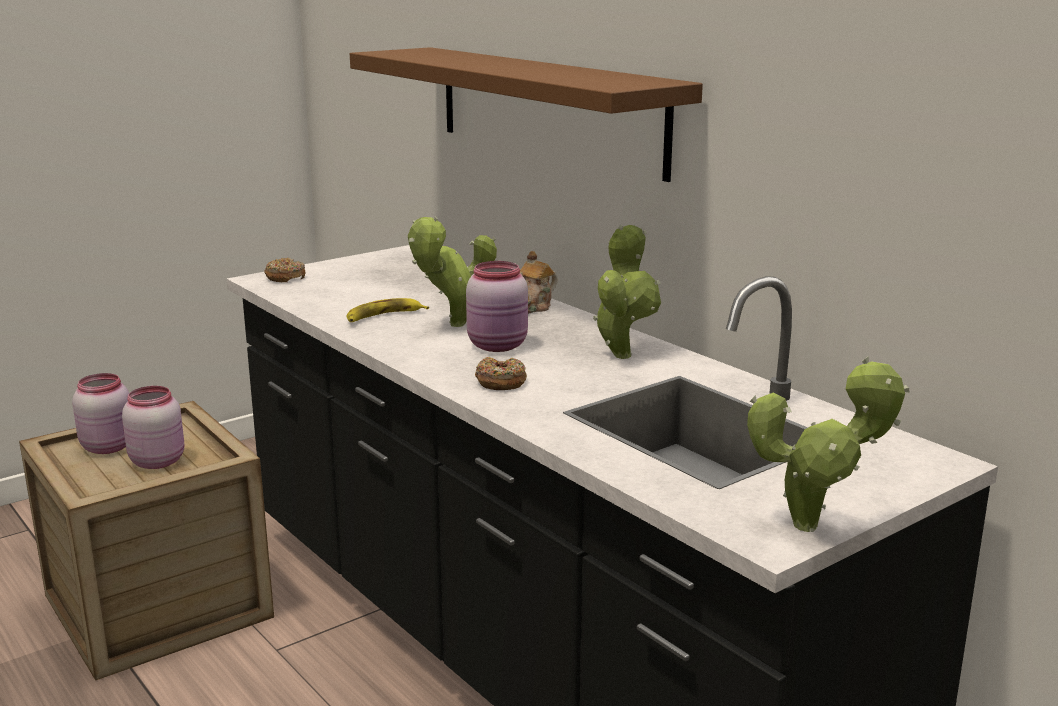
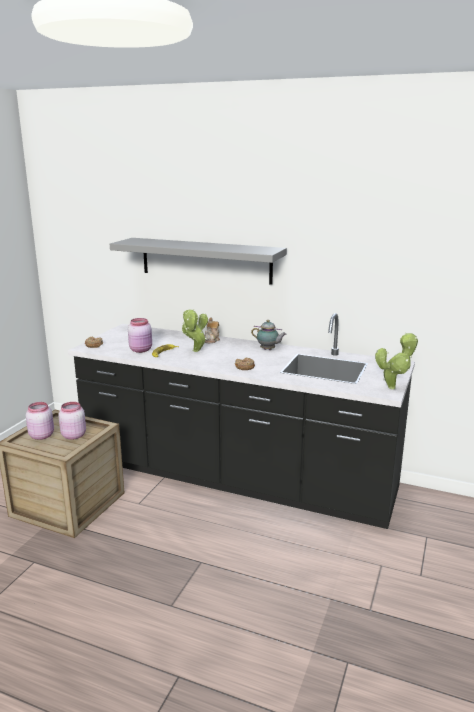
camera: 30 degrees left, 0 degrees up
(499, 346) = (223, 355): pink jar -> pink jar (141, 350)
(547, 108) = (205, 260): brown shelf -> grey shelf
(622, 353) = (268, 350): potted plant -> teapot

